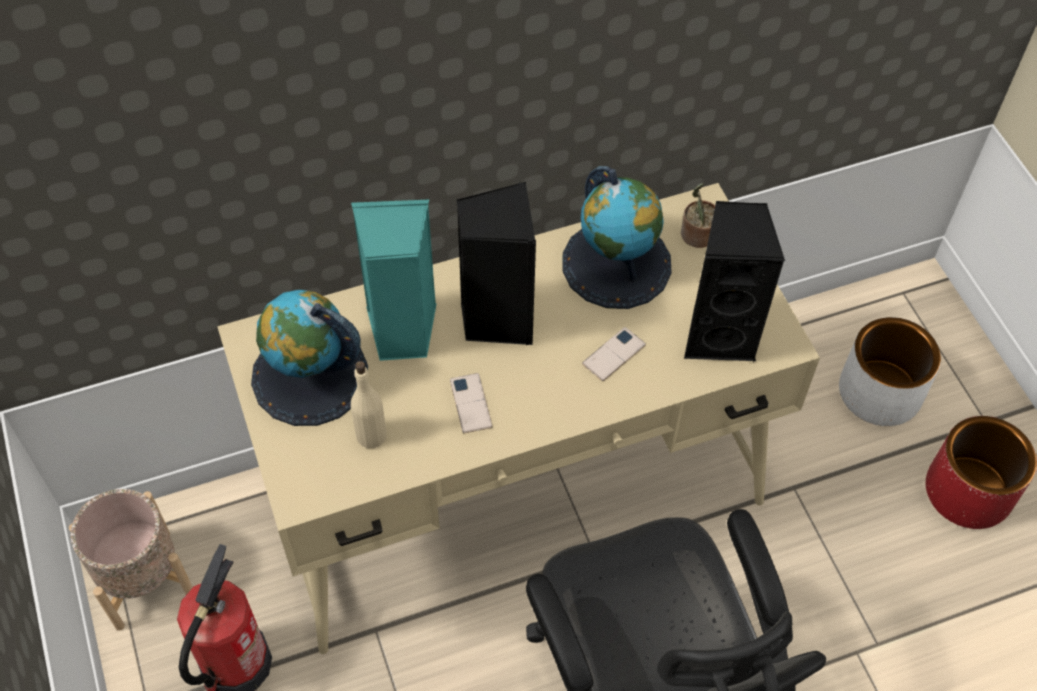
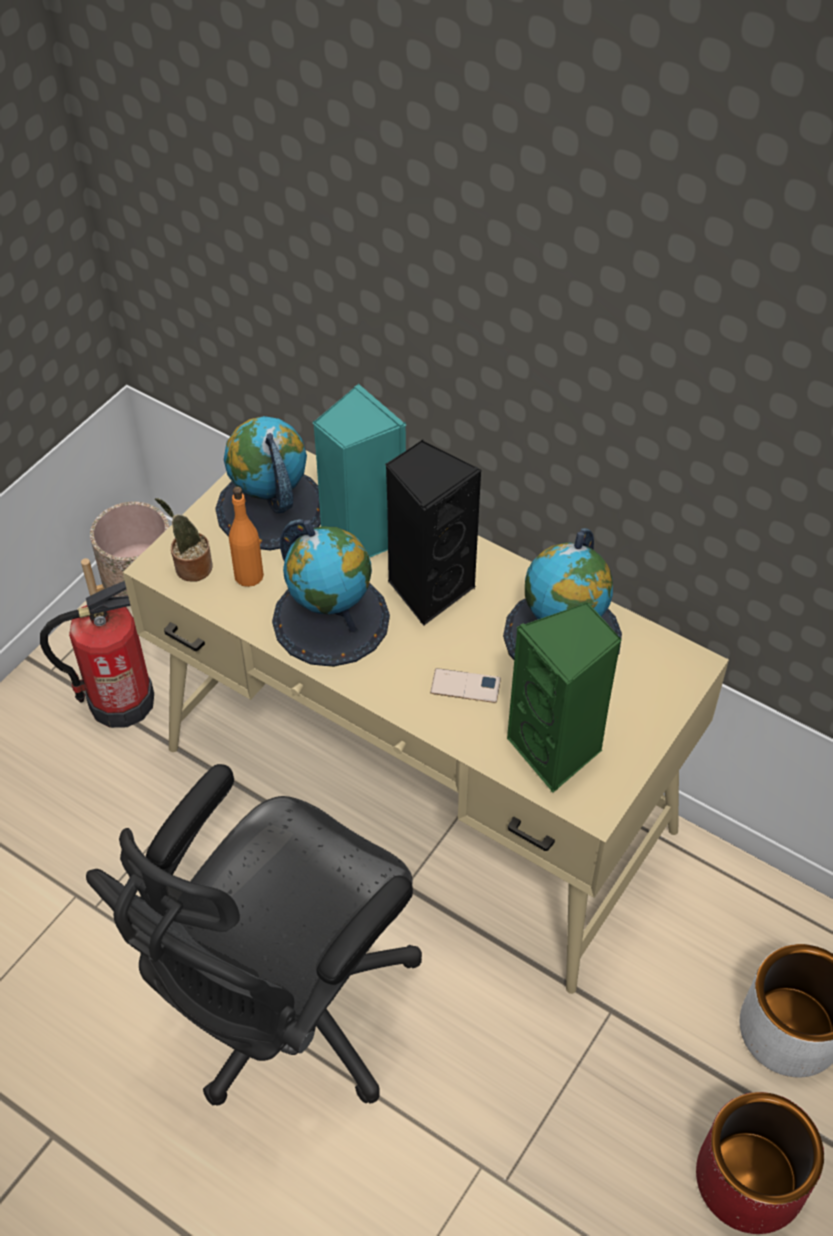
camera: 55 degrees right, 5 degrees down
(371, 435) = (249, 575): beige bottle -> orange bottle
(470, 403) = (331, 619): phone -> globe
(697, 235) = (651, 676): potted plant -> potted plant (190, 567)
(719, 334) = (557, 750): black speaker -> green speaker

